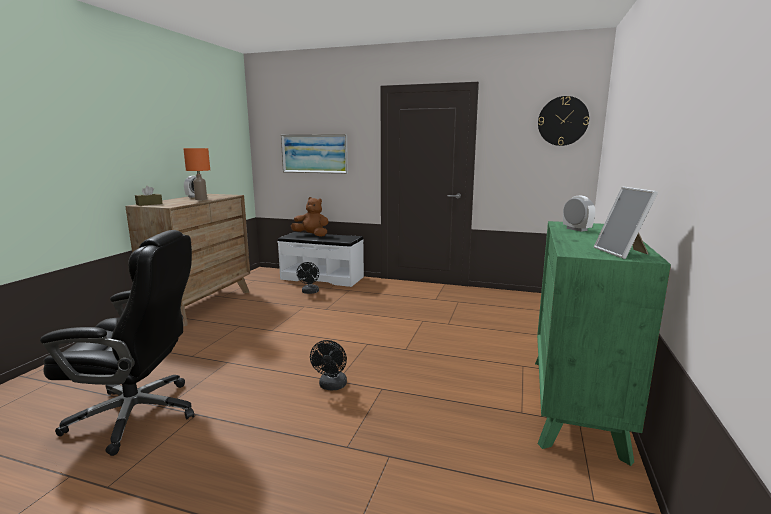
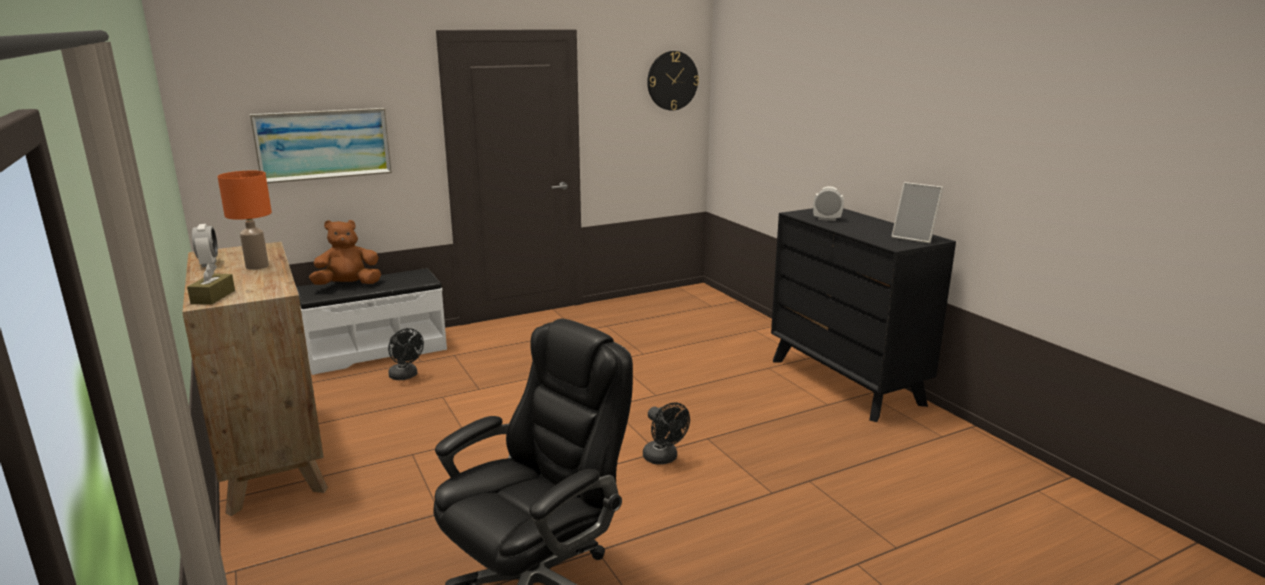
camera: 45 degrees left, 5 degrees up
(576, 404) = (845, 381): green dresser -> black dresser

